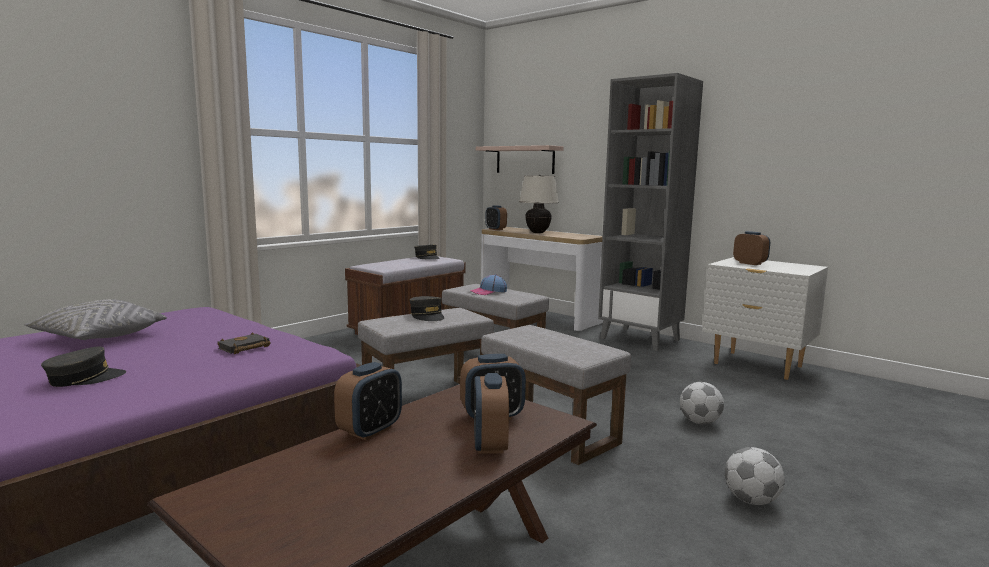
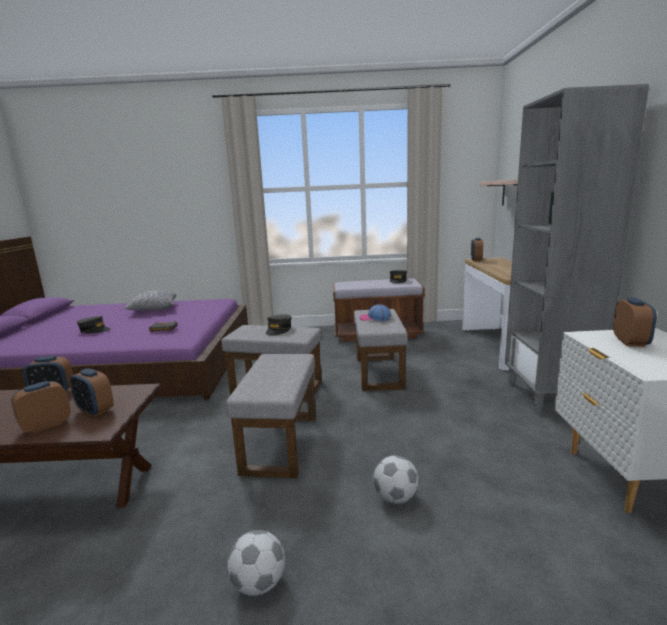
camera: 50 degrees right, 5 degrees up
(537, 232) = (499, 267): beige table lamp -> none

